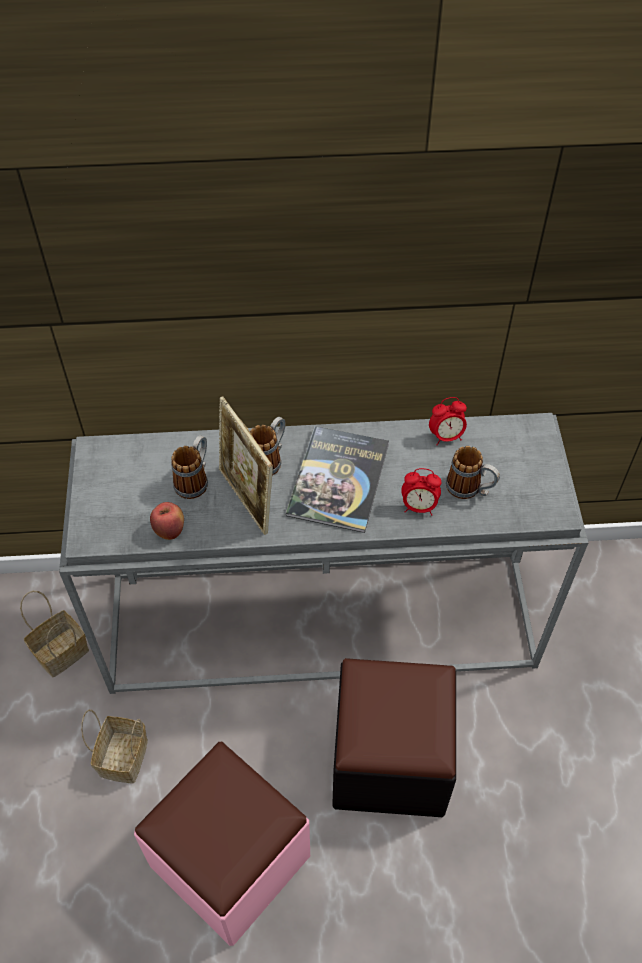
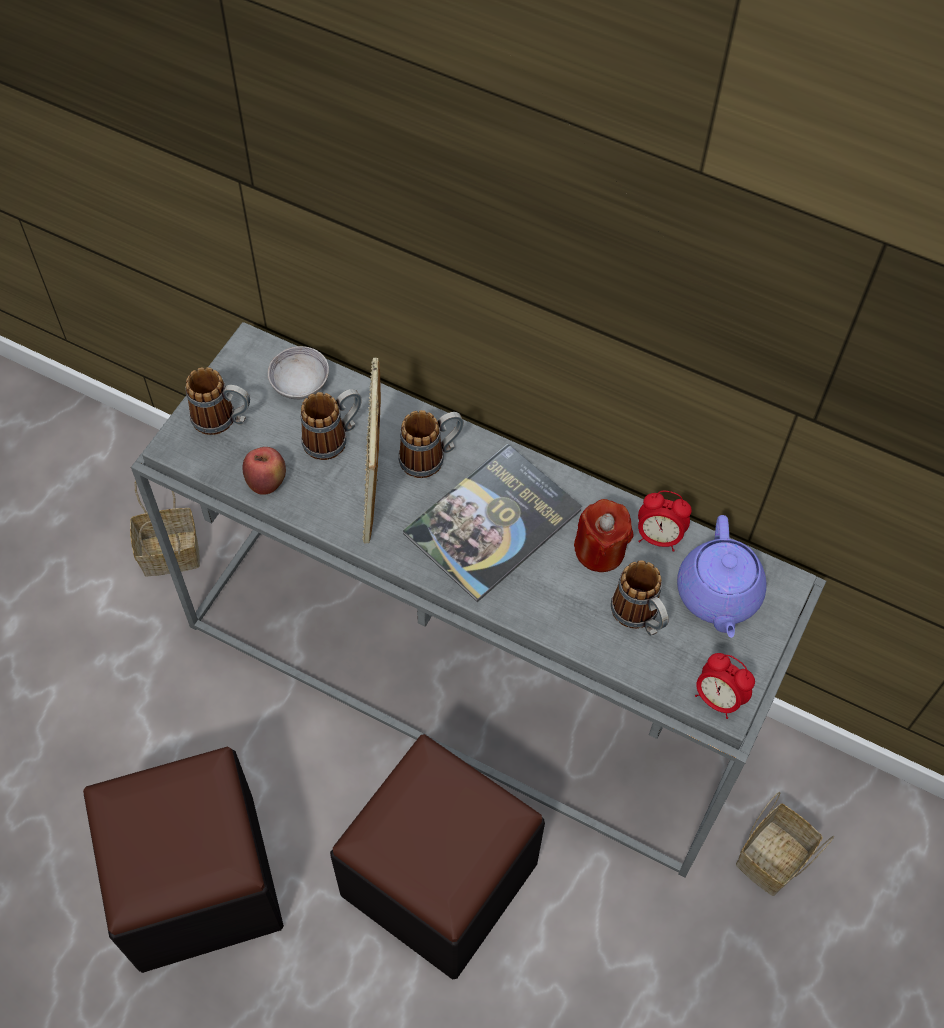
camera: 30 degrees right, 5 degrees up
(109, 506) = (223, 420): none -> mug
(124, 759) = (160, 707): basket -> basket (772, 861)
(146, 457) = (300, 384): none -> grey bowl
(230, 860) = (197, 881): pink ottoman -> black ottoman
(417, 462) = (600, 550): none -> red candle
(419, 507) = (562, 605): alarm clock -> alarm clock (718, 699)
(505, 452) = (718, 595): none -> purple teapot

